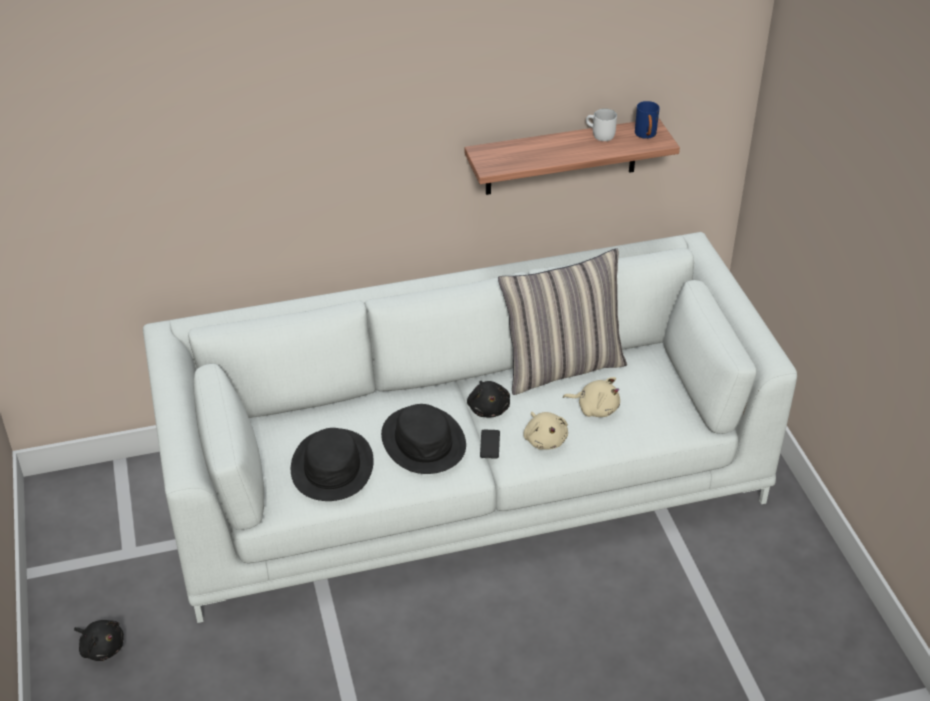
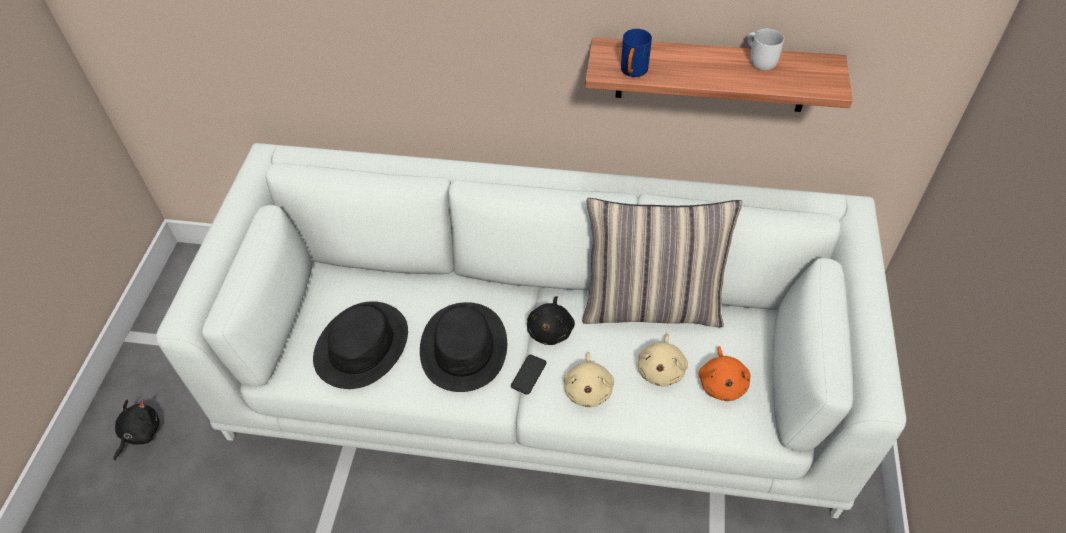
camera: 25 degrees right, 10 degrees up
(101, 647) = (140, 433): black plush toy -> black plush toy turned 120 degrees counterclockwise
(595, 408) = (661, 369): beige plush toy -> beige plush toy turned 60 degrees clockwise
(646, 135) = (817, 75): blue mug -> blue mug (632, 72)
(647, 403) = (722, 383): none -> orange plush toy

